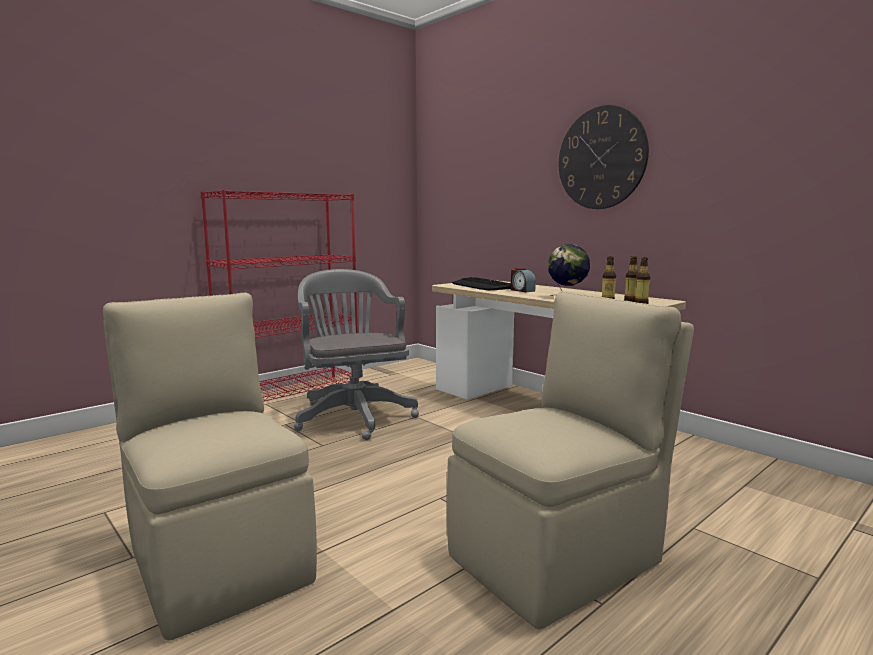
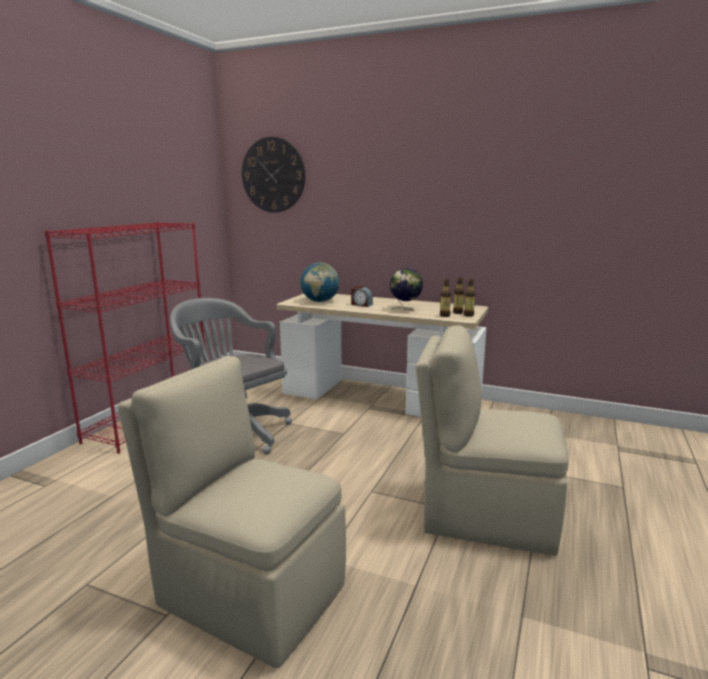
camera: 25 degrees left, 5 degrees up
(481, 286) = (320, 301): keyboard -> globe
(559, 558) = (485, 515): beige chair -> beige chair turned 105 degrees counterclockwise
(601, 158) = (415, 194): wall clock -> wall clock (273, 175)

